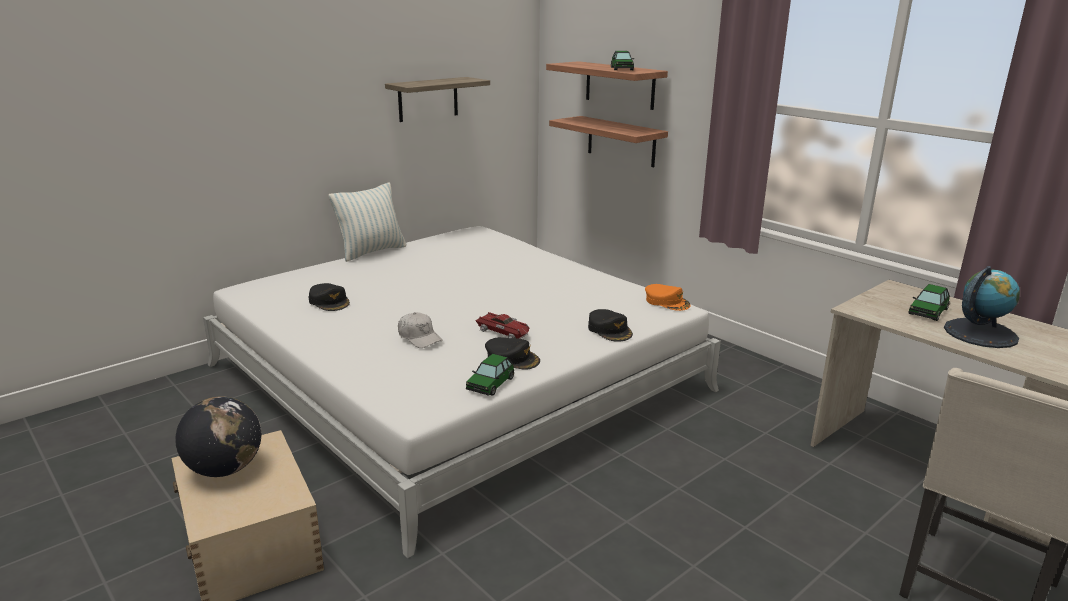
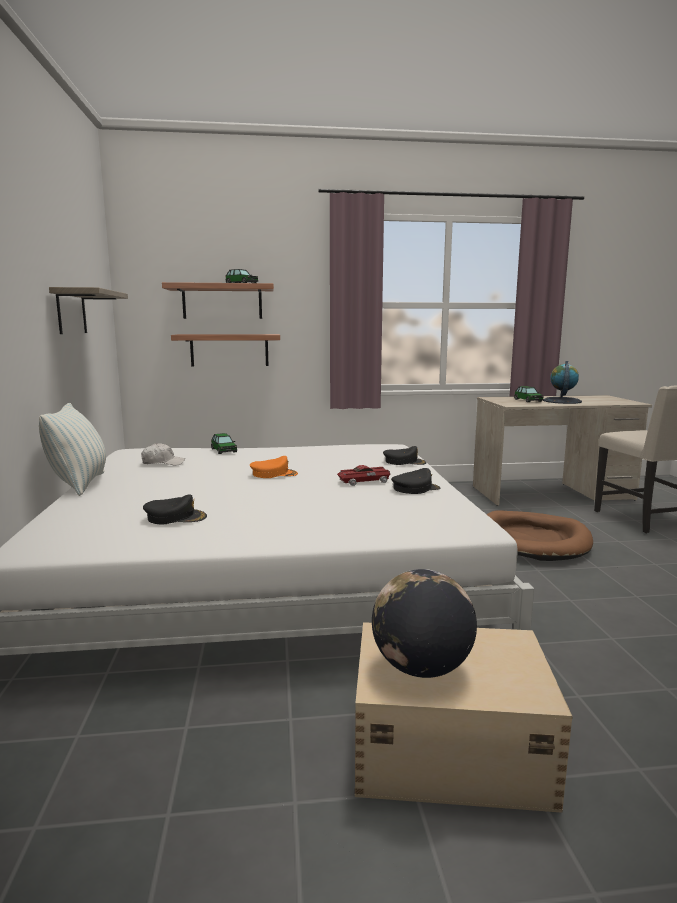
camera: 55 degrees left, 10 degrees down
(419, 337) = (333, 502): white cap -> white cap (163, 463)
(490, 384) = (452, 501): toy car -> toy car (224, 450)
(667, 302) = (380, 445): orange cap -> orange cap (274, 474)
(719, 499) = (532, 540): none -> brown dog bed

